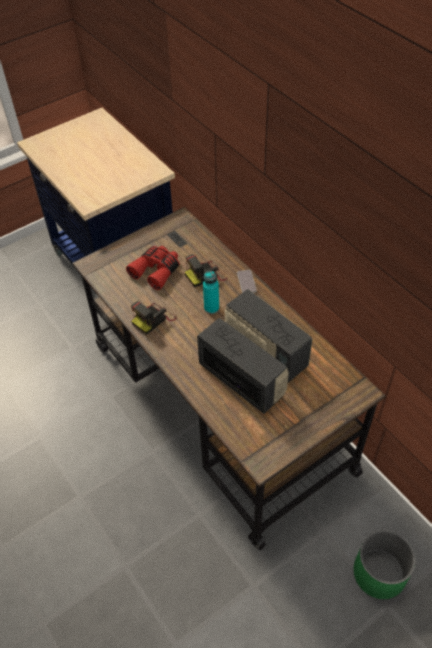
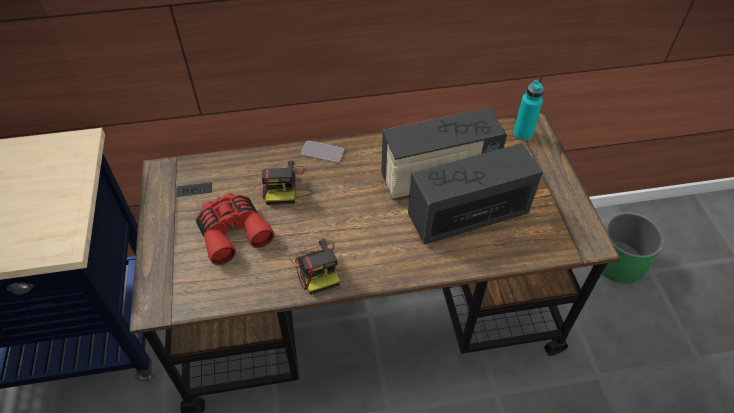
camera: 65 degrees left, 0 degrees up
(211, 308) = (339, 200): turquoise bottle -> turquoise bottle (522, 134)

